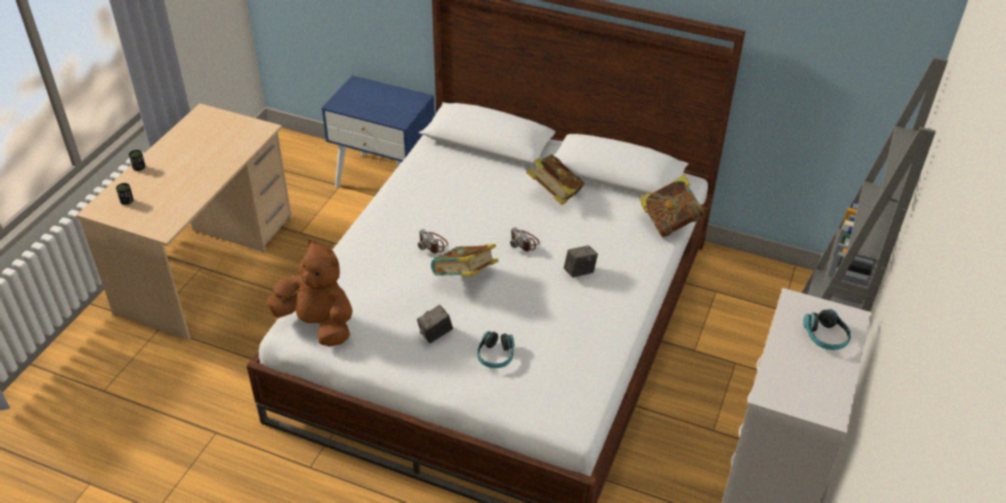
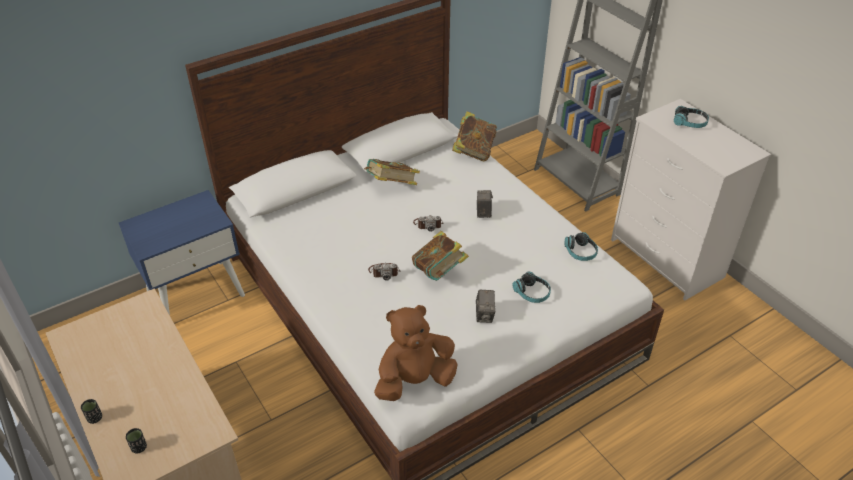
camera: 55 degrees left, 0 degrees up
(592, 368) = (580, 252): none -> headphones

